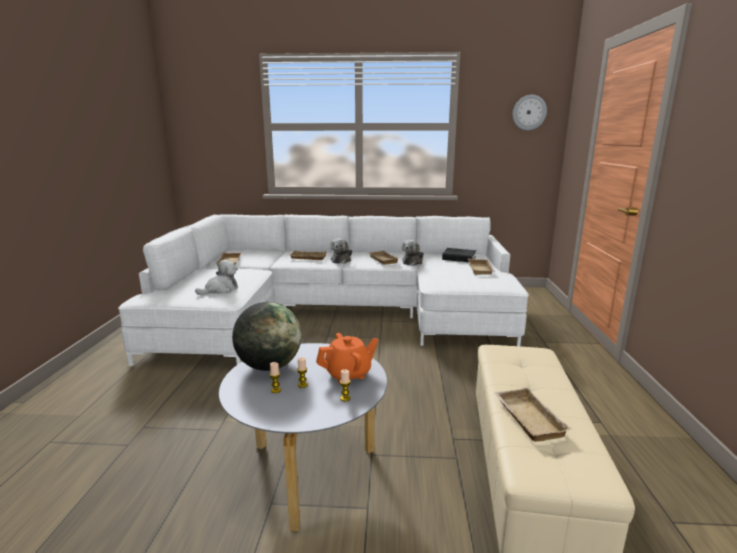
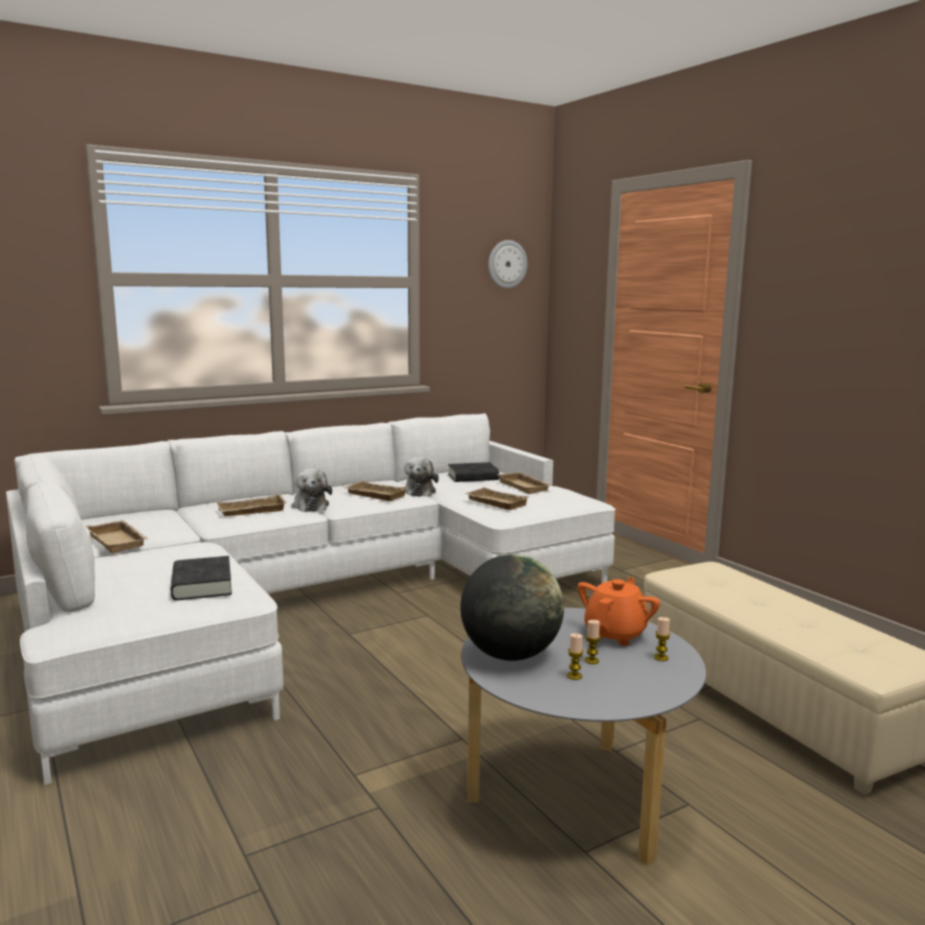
camera: 35 degrees left, 5 degrees down
(220, 290) = (202, 585): plush toy -> black book
(526, 418) = (801, 629): beige tray -> beige tray (494, 503)

